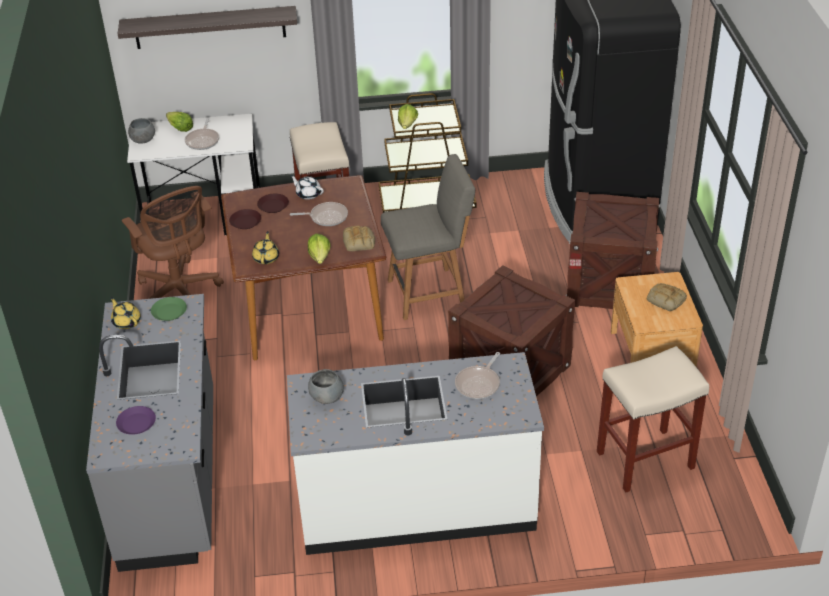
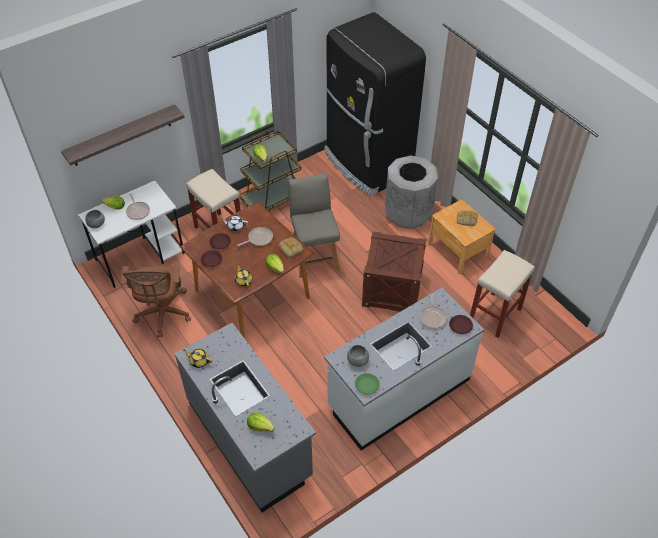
camera: 30 degrees left, 10 degrees up
(136, 423) = (260, 426): purple plate -> lettuce
(169, 312) = (221, 343): green plate -> green plate (367, 385)
(180, 293) = (163, 315): brown office chair -> brown office chair turned 60 degrees clockwise
(429, 293) = (314, 257): grey chair -> grey chair turned 60 degrees counterclockwise
(510, 409) = (460, 326): none -> brown plate
(609, 283) = (408, 214): crate -> grey trash can

